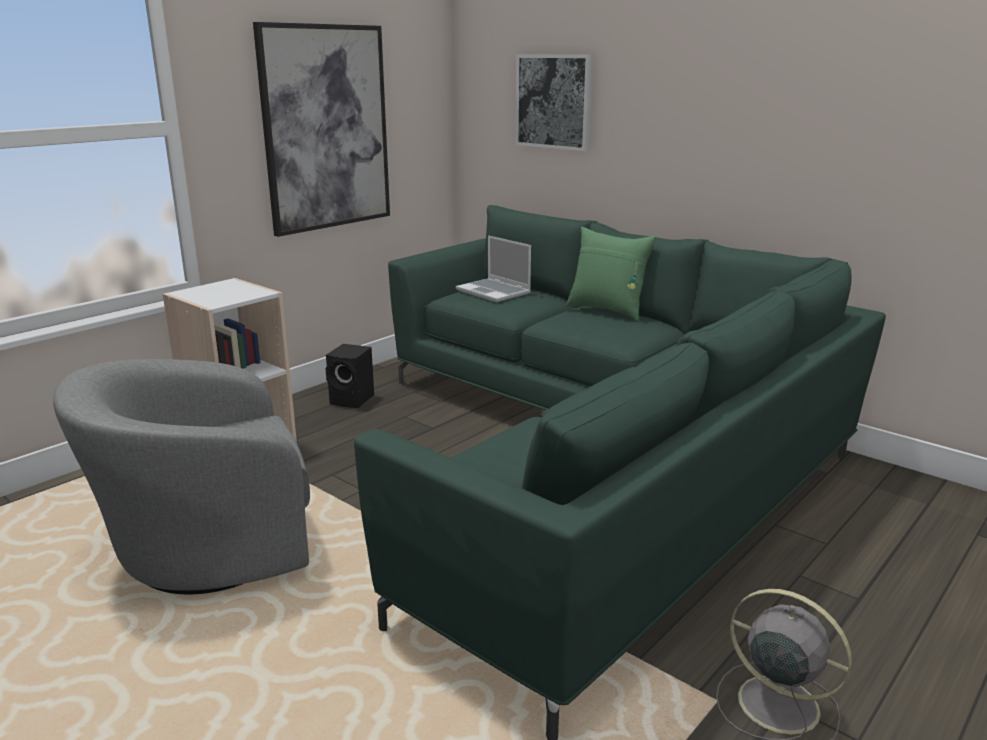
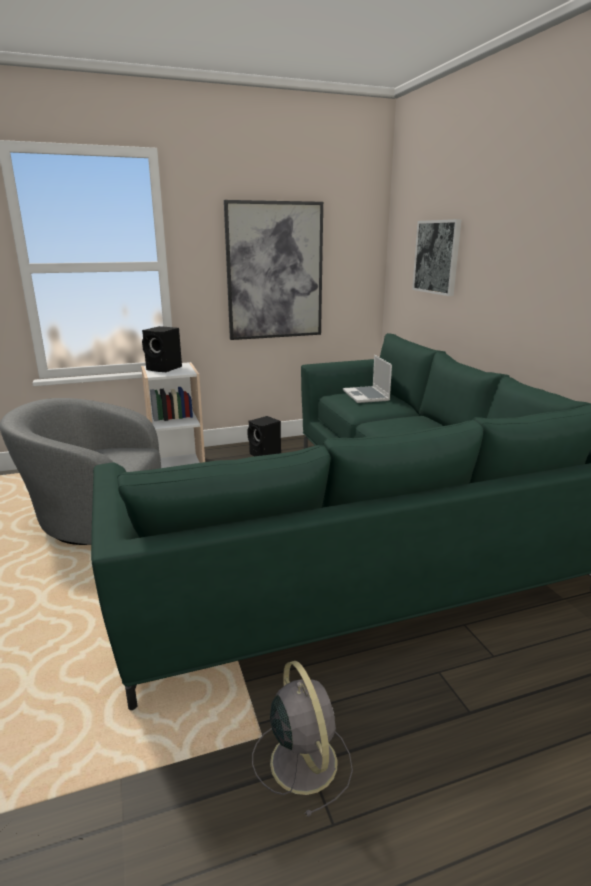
camera: 30 degrees right, 0 degrees up
(213, 292) = (165, 368): none -> black speaker
(606, 311) = (427, 422): green pillow -> none

